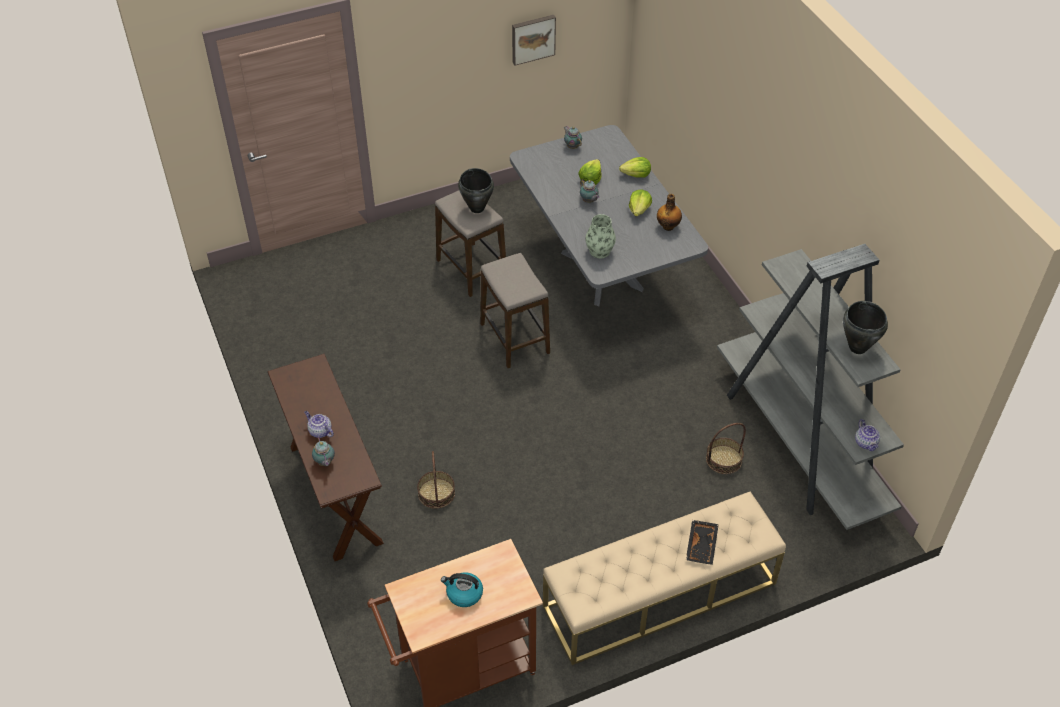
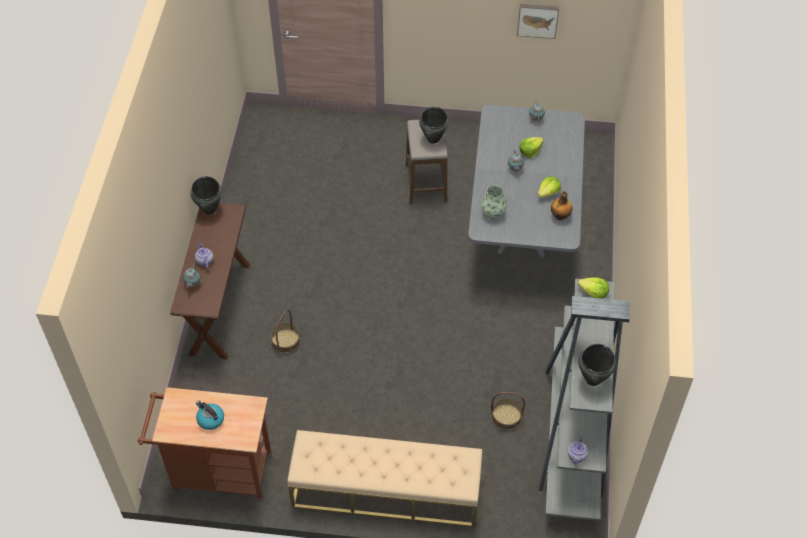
camera: 30 degrees right, 5 degrees up
(285, 375) = (210, 209): none -> black cooking pot
(514, 339) = (419, 251): stool -> none
(636, 175) = (568, 163): lettuce -> lettuce (593, 293)
(702, 546) = (415, 470): black tray -> none

